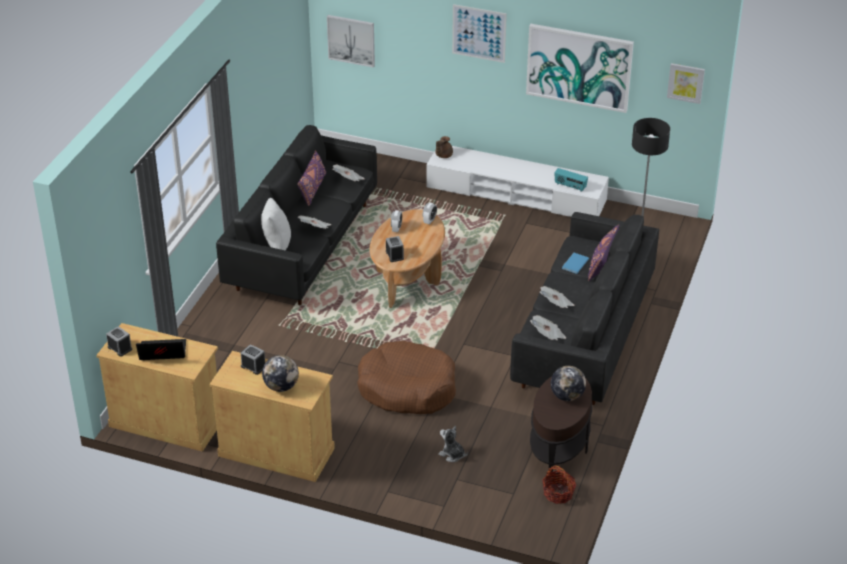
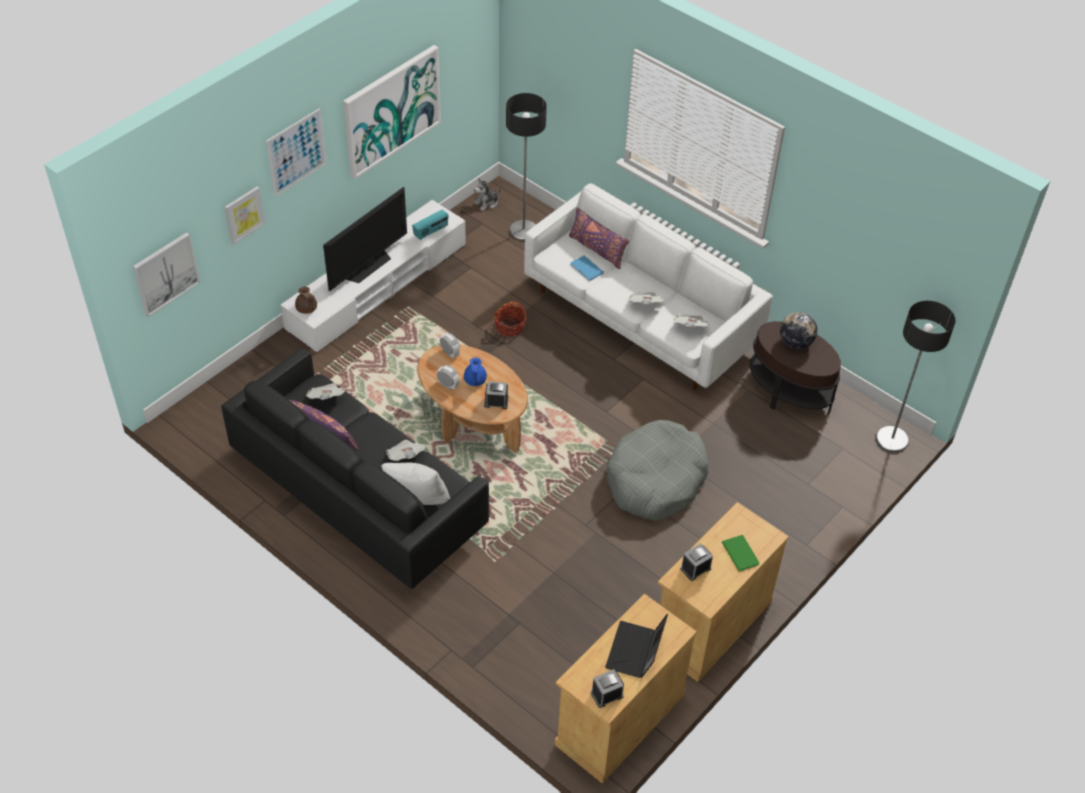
camera: 70 degrees left, 10 degrees up
(281, 386) = (740, 552): globe -> green book
(407, 388) = (656, 480): brown dog bed -> grey dog bed
(409, 239) = (474, 381): none -> blue teapot
(452, 455) = (771, 476): plush toy -> plush toy (487, 203)
(508, 168) = (367, 266): none -> television
(545, 525) = (892, 439): none -> floor lamp
(558, 493) = (853, 416): basket -> basket (510, 327)
(582, 337) = (639, 320): black sofa -> white sofa
(685, 83) = (479, 51): picture -> picture (244, 214)

